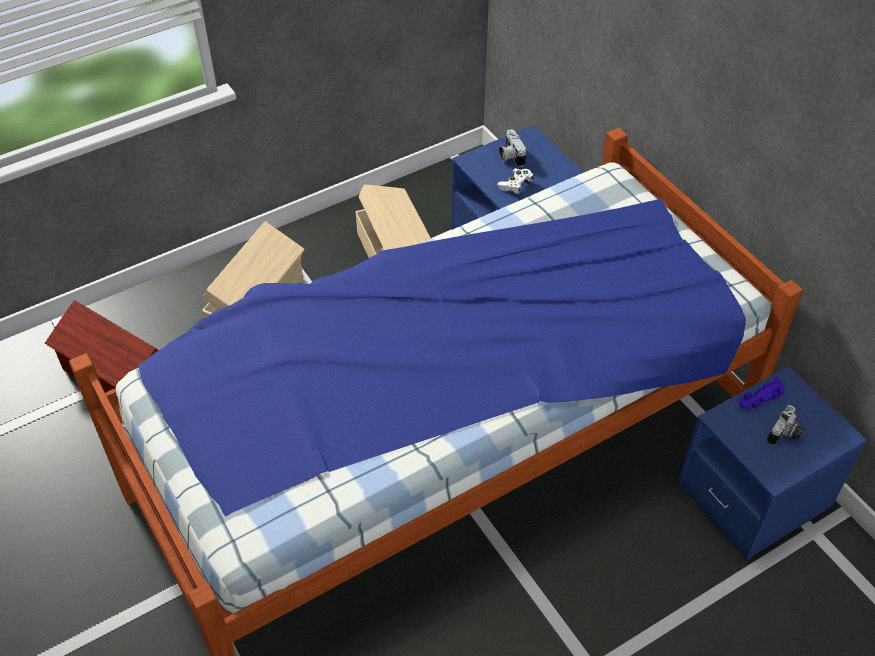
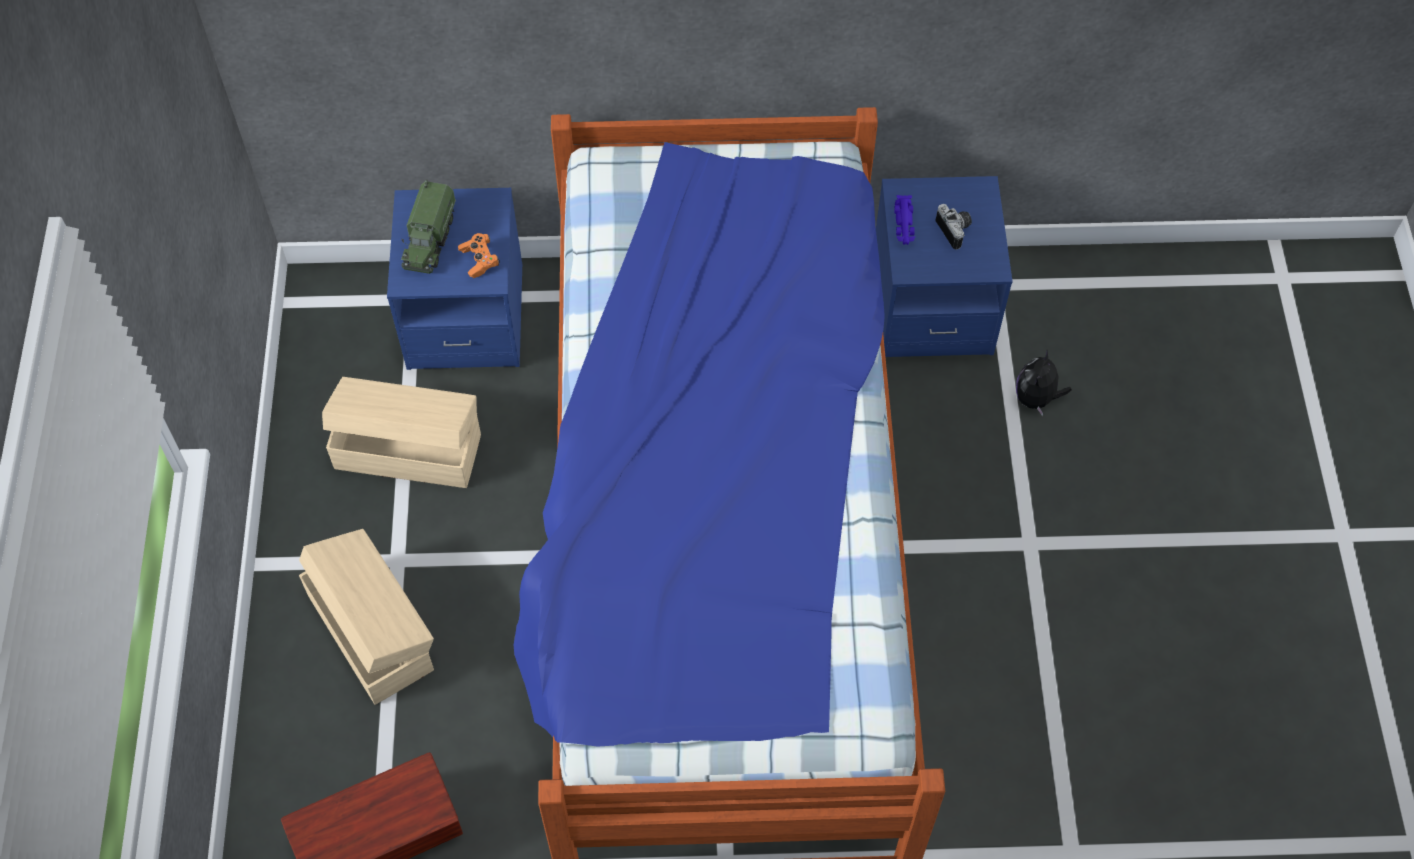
camera: 60 degrees left, 10 degrees up
(510, 156) = (429, 240): camera -> toy truck
(515, 185) = (479, 260): white game controller -> orange game controller
(732, 612) = (1036, 398): none -> plush toy

